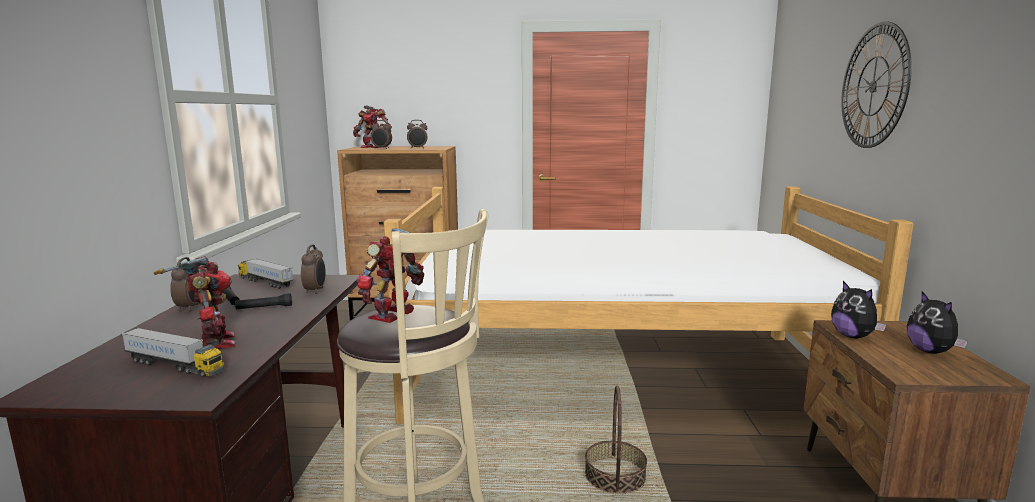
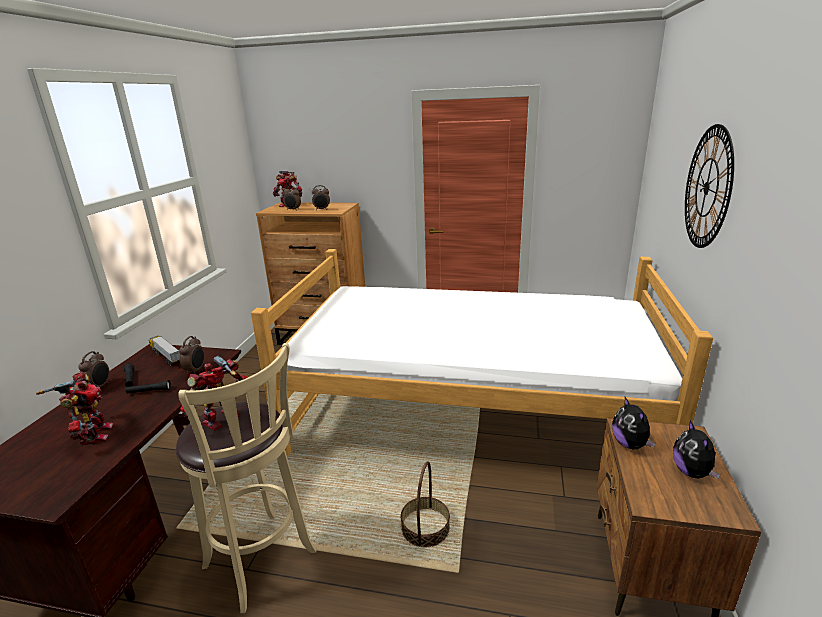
camera: 10 degrees right, 10 degrees up
(175, 366) = (55, 462): toy truck -> none

